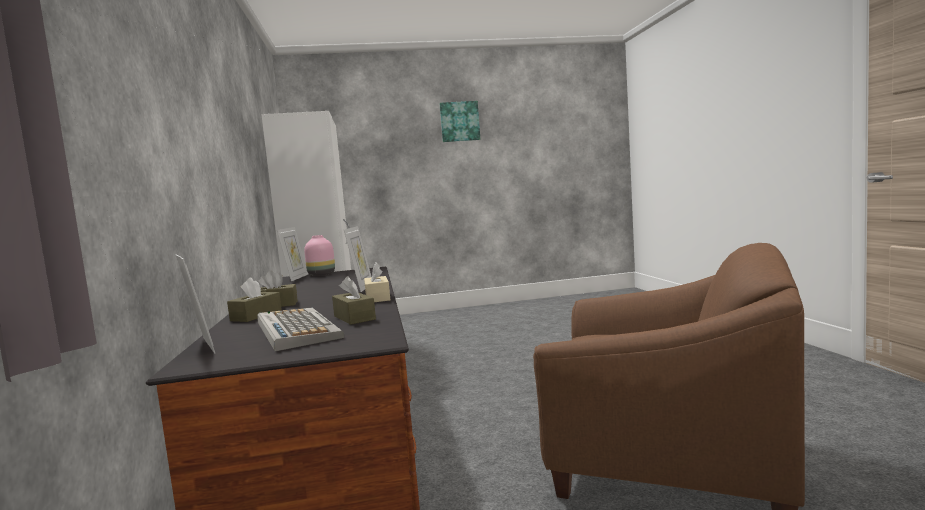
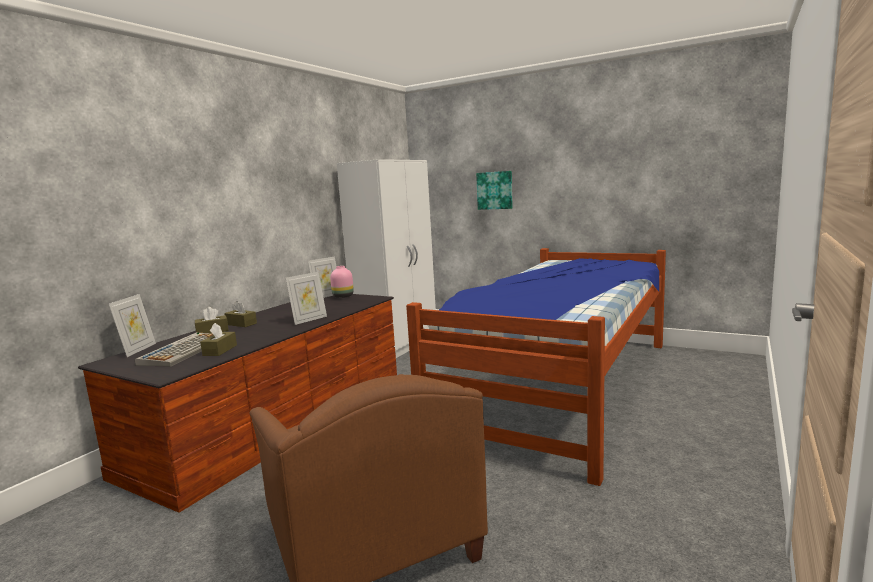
camera: 40 degrees right, 5 degrees up
(377, 298) = (280, 334): beige tissue box -> none
(459, 121) = (558, 147): picture -> picture (495, 190)
(552, 331) = (560, 385): none -> bed

